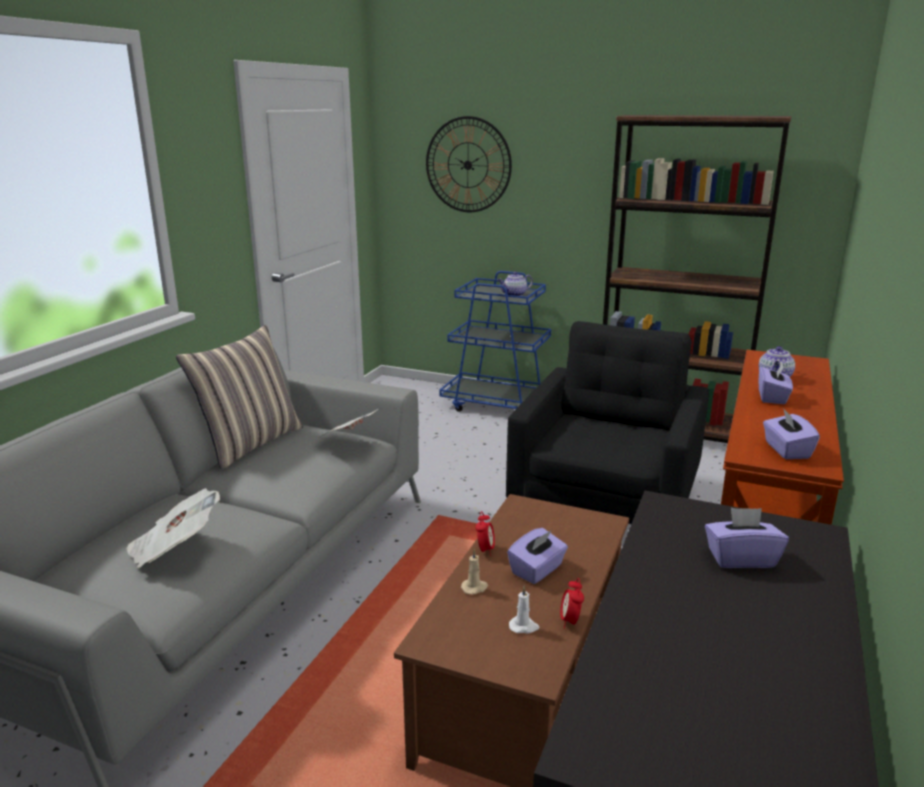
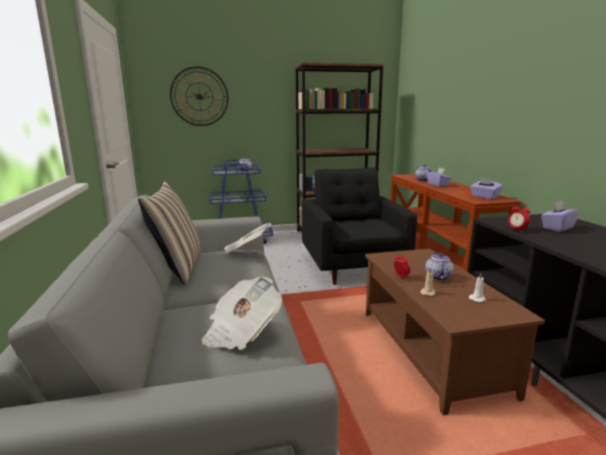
camera: 35 degrees left, 5 degrees down
(537, 570) = (437, 277): purple tissue box -> teapot
(570, 621) = (489, 290): alarm clock -> alarm clock (517, 230)

